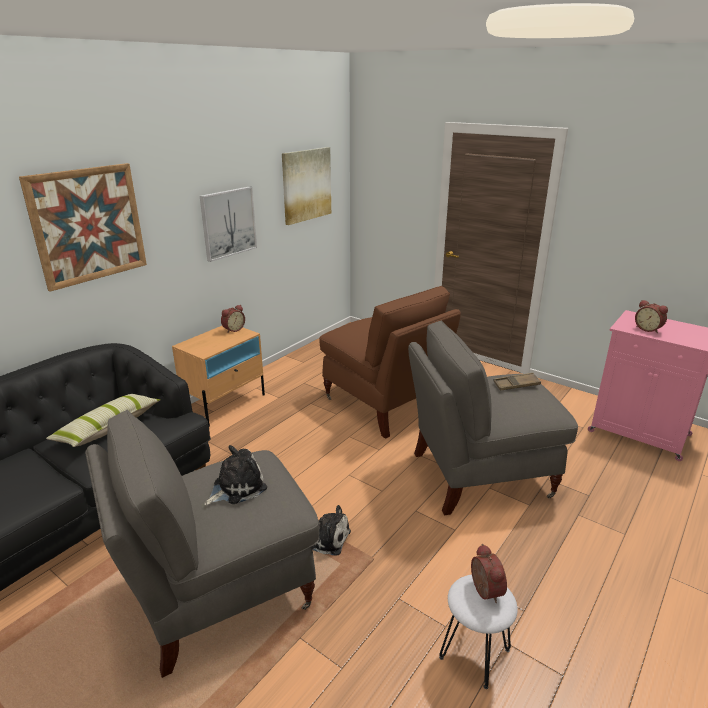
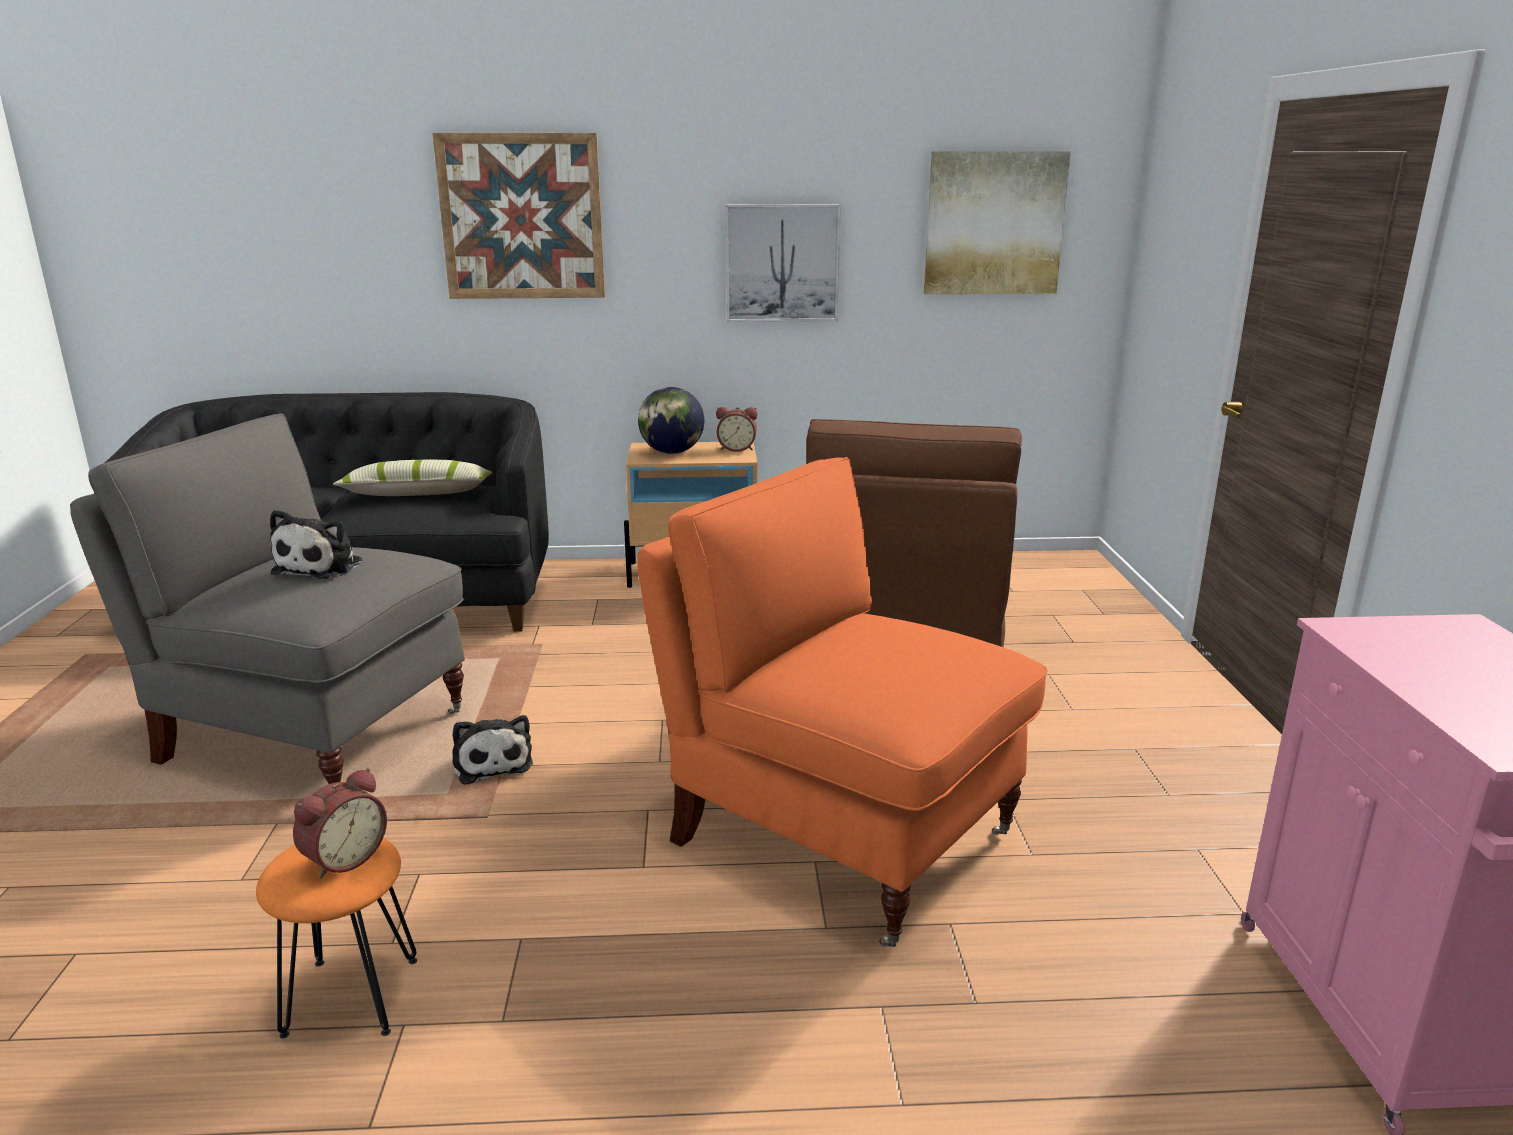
camera: 50 degrees right, 5 degrees down
(208, 343) = (671, 452): none -> globe
(236, 487) = (322, 566): plush toy -> plush toy turned 90 degrees clockwise
(474, 654) = (349, 996): white stool -> orange stool
(479, 475) = (838, 836): grey armchair -> orange armchair
(516, 385) = (926, 647): brown tray -> none
(648, 329) = (1417, 658): alarm clock -> none

